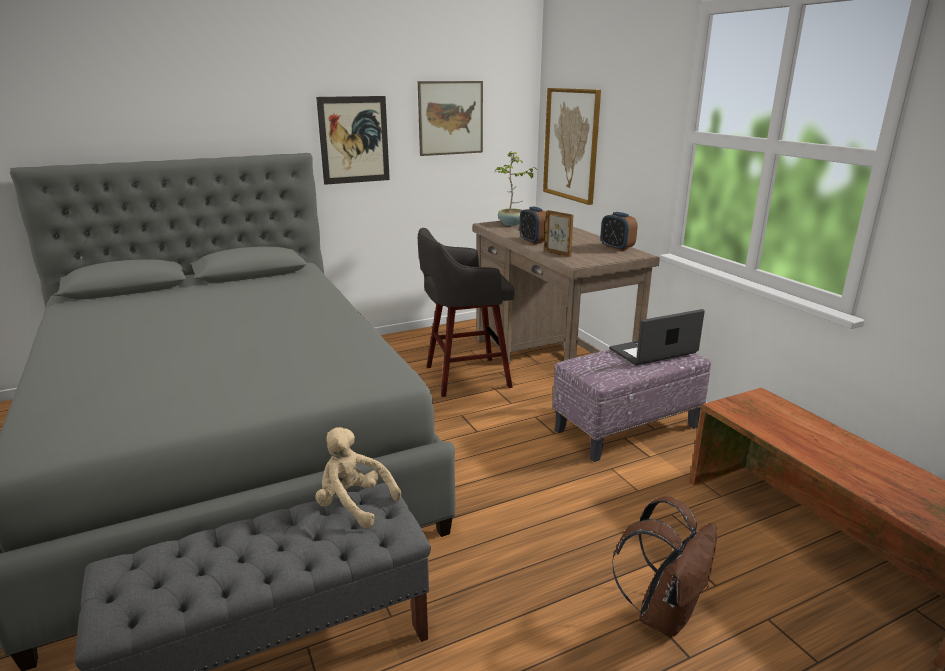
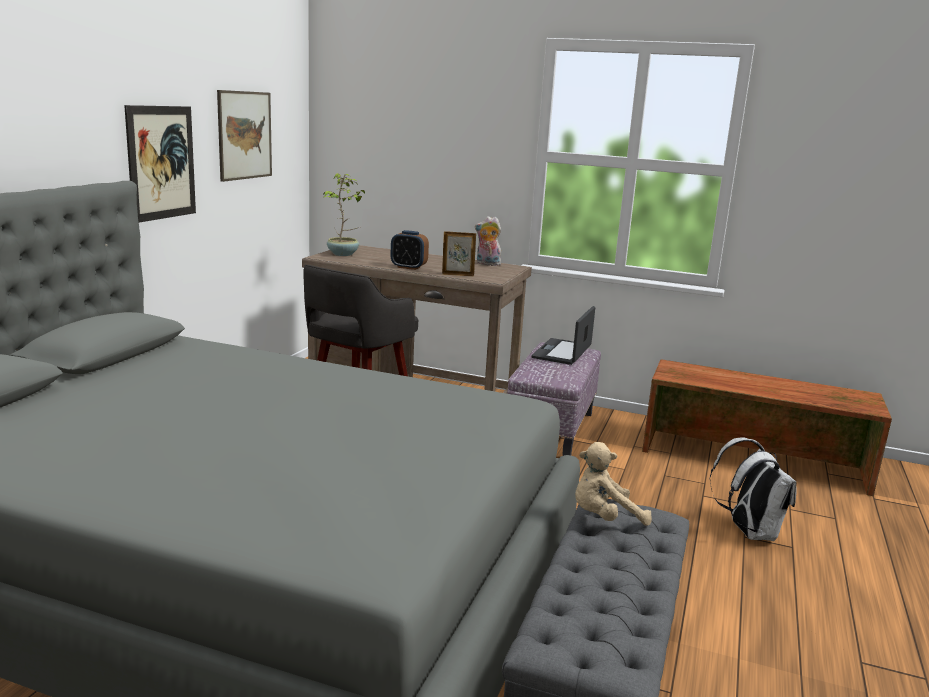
camera: 45 degrees left, 5 degrees down
(571, 144) = (372, 165): picture -> none
(616, 248) = (487, 264): alarm clock -> plush toy
(663, 613) = (748, 532): brown backpack -> white backpack

